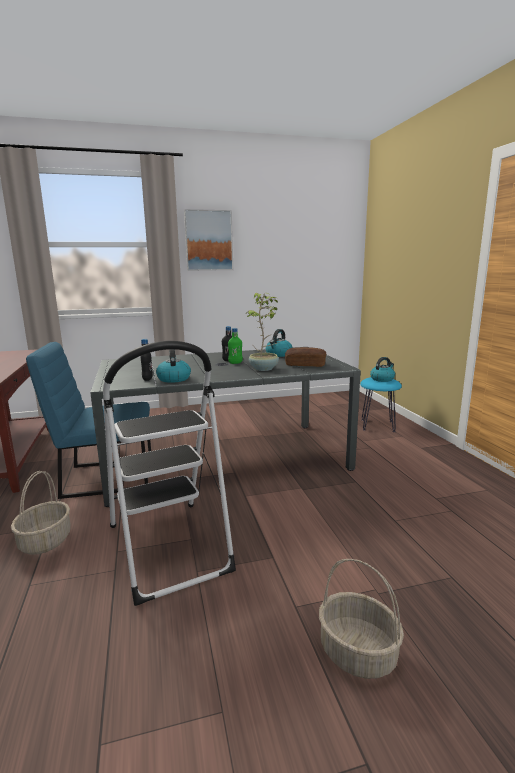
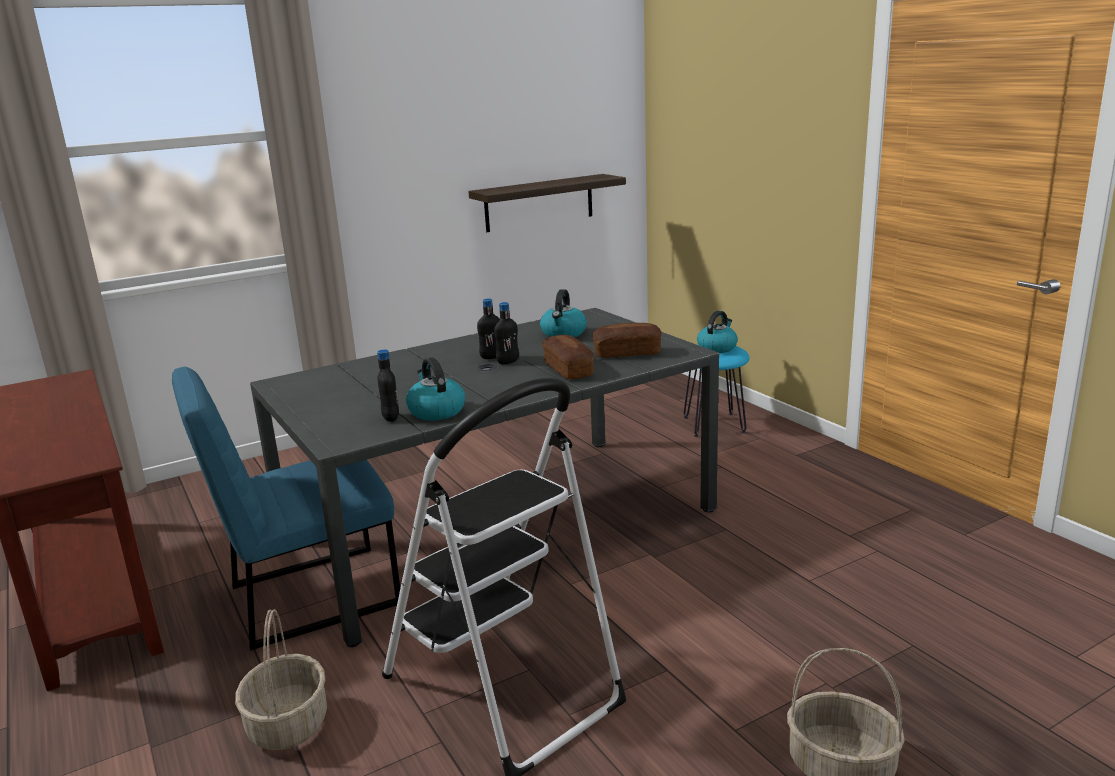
camera: 15 degrees left, 5 degrees up
(209, 240) = (377, 118): picture -> none
(235, 363) = (508, 362): green bottle -> black bottle
(264, 369) = (568, 369): potted plant -> bread
(297, 294) = (539, 203): none -> shelf

